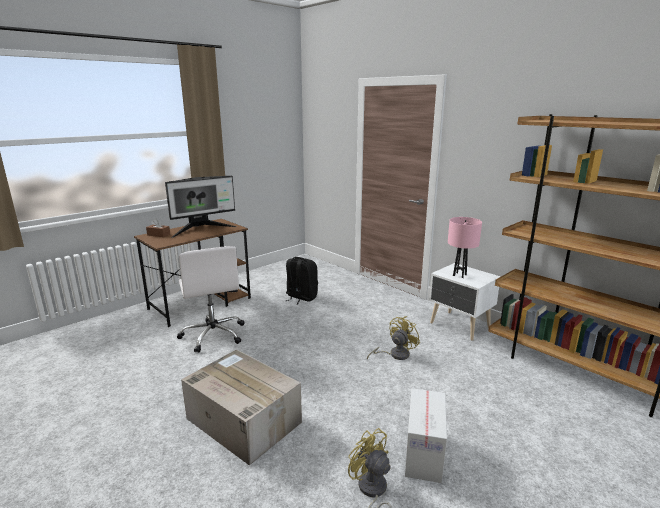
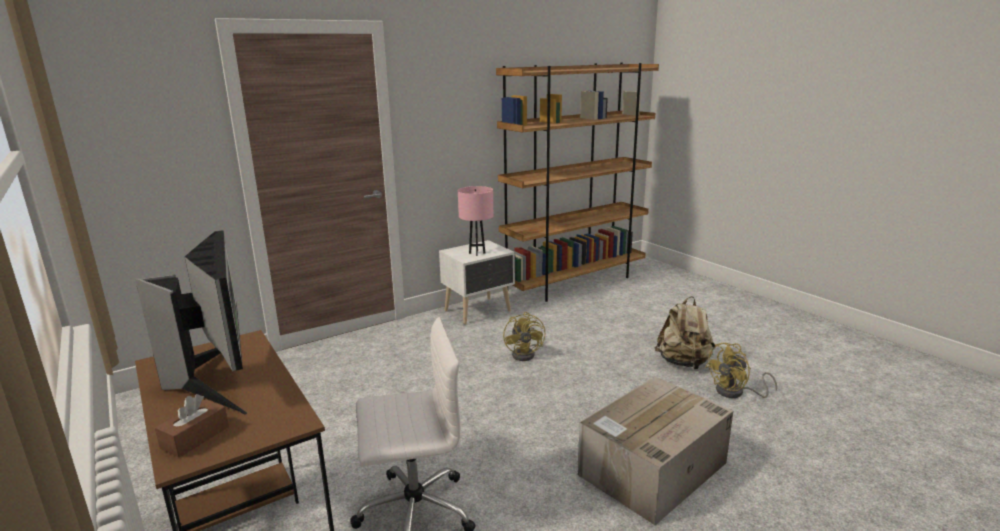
camera: 80 degrees left, 0 degrees up
(301, 297) = (326, 409): black backpack -> none
(395, 355) = (526, 354): yellow fan -> yellow fan turned 150 degrees counterclockwise
(424, 453) = (683, 363): cardboard box -> beige backpack

